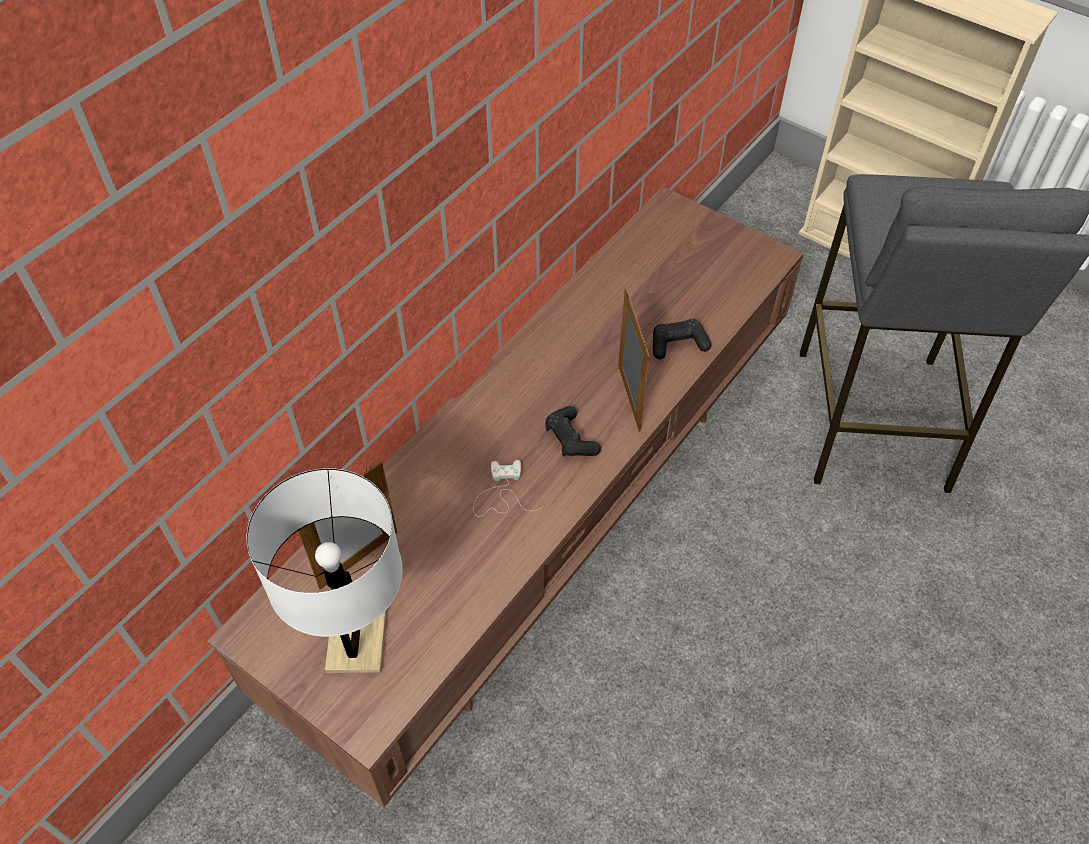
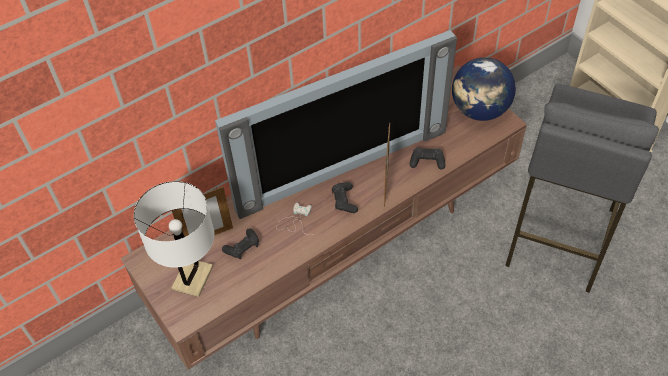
camera: 20 degrees right, 0 degrees up
(427, 562) = (242, 247): none -> black game controller
(538, 381) = (339, 164): none -> television
(725, 247) = (480, 110): none -> globe

